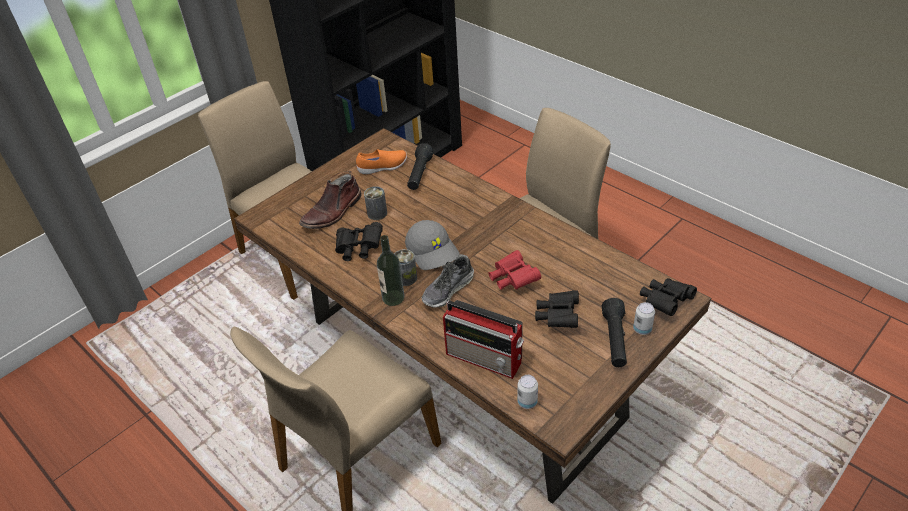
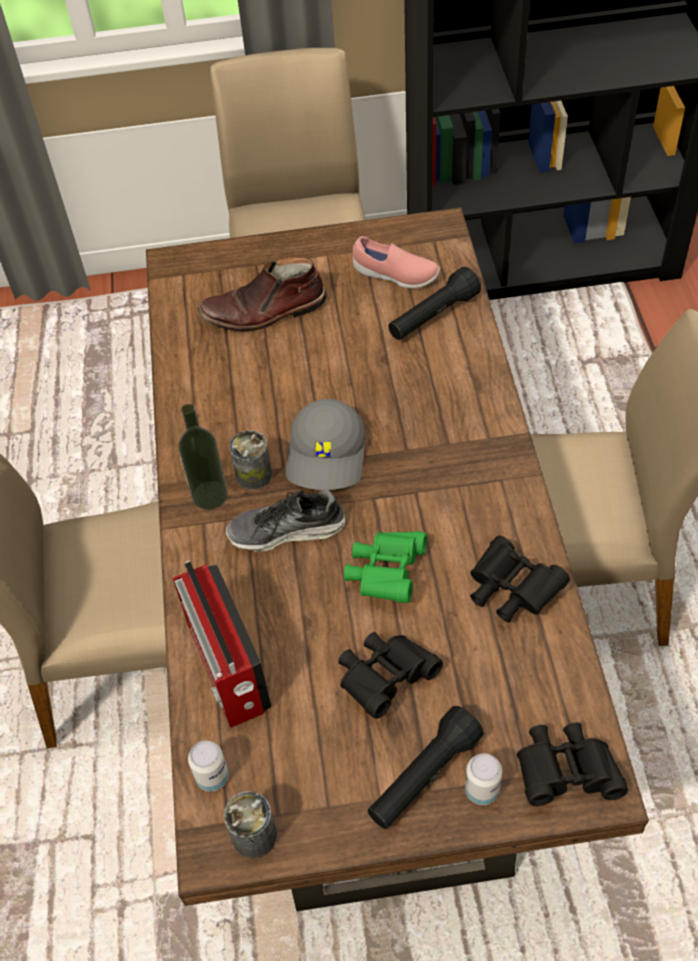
camera: 40 degrees right, 10 degrees up
(358, 249) = (241, 390): black binoculars -> black binoculars (511, 591)
(377, 213) = (316, 347): can -> can (254, 836)
(383, 167) = (395, 276): orange shoe -> pink shoe
(512, 279) = (386, 573): red binoculars -> green binoculars

